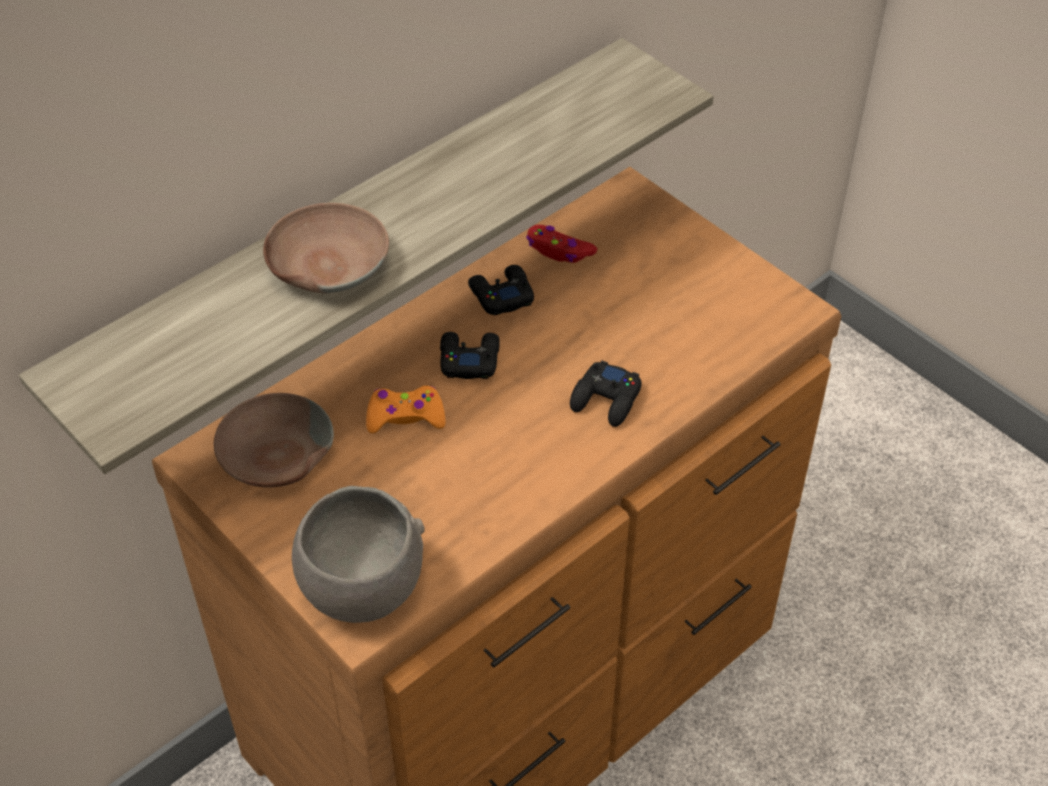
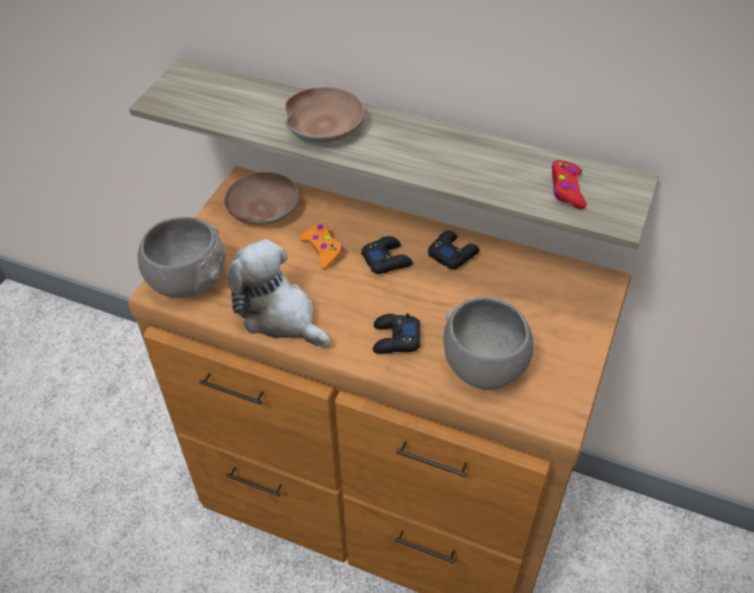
camera: 65 degrees right, 0 degrees up
(496, 501) = (279, 315): none -> plush toy
(559, 250) = (515, 266): red game controller -> red game controller (566, 189)
(690, 338) = (483, 365): none -> grey bowl

